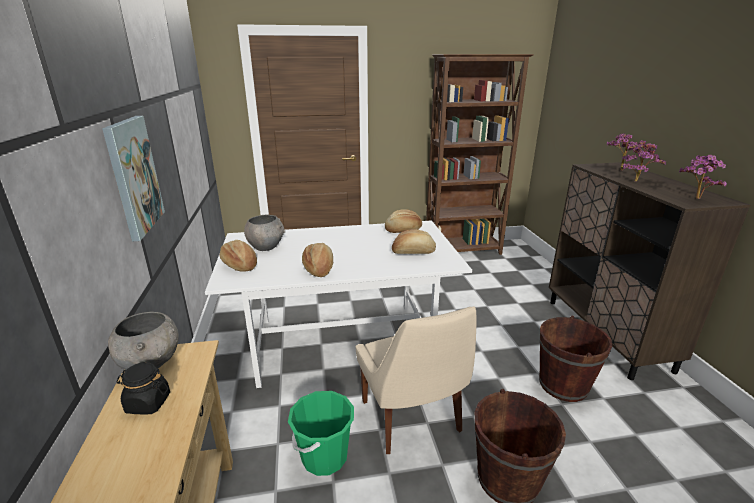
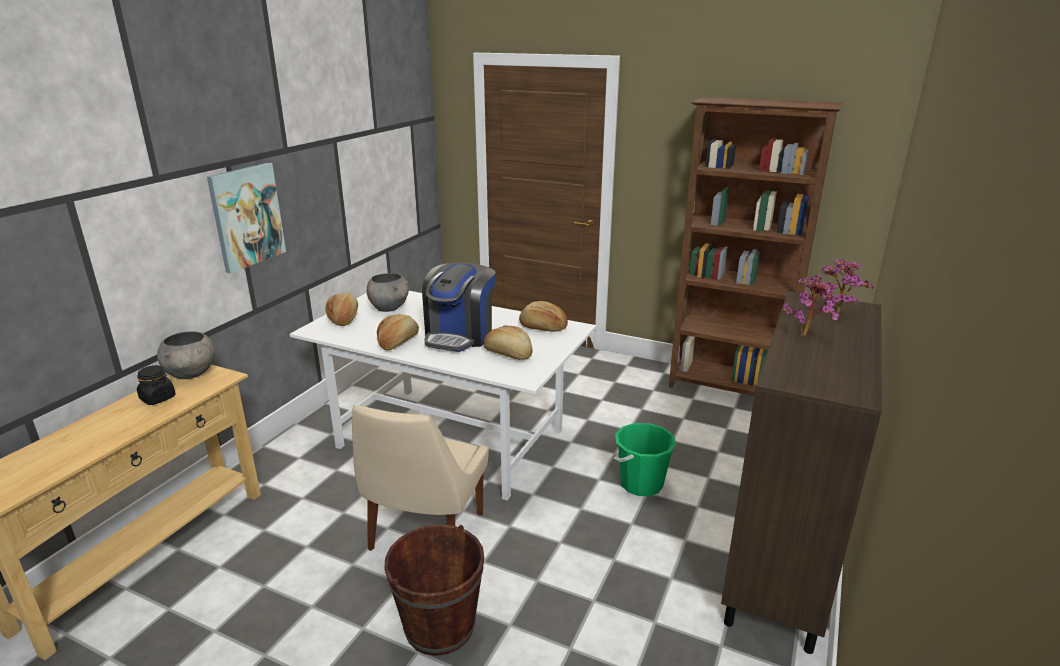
camera: 35 degrees right, 0 degrees up
(324, 456) = (321, 525): green bucket -> green bucket (641, 484)
(357, 250) = (459, 335): none -> coffee machine
(563, 385) = (625, 585): brown bucket -> none
(695, 199) = (815, 379): potted plant -> none

